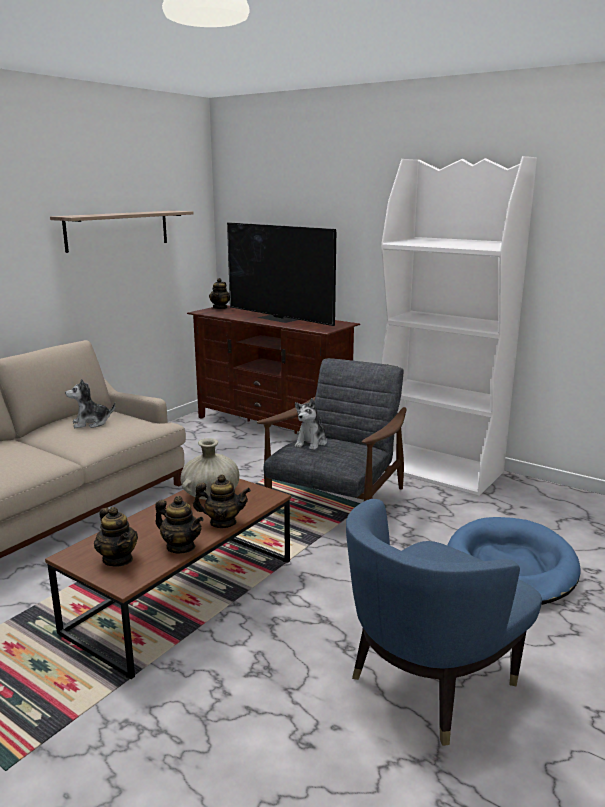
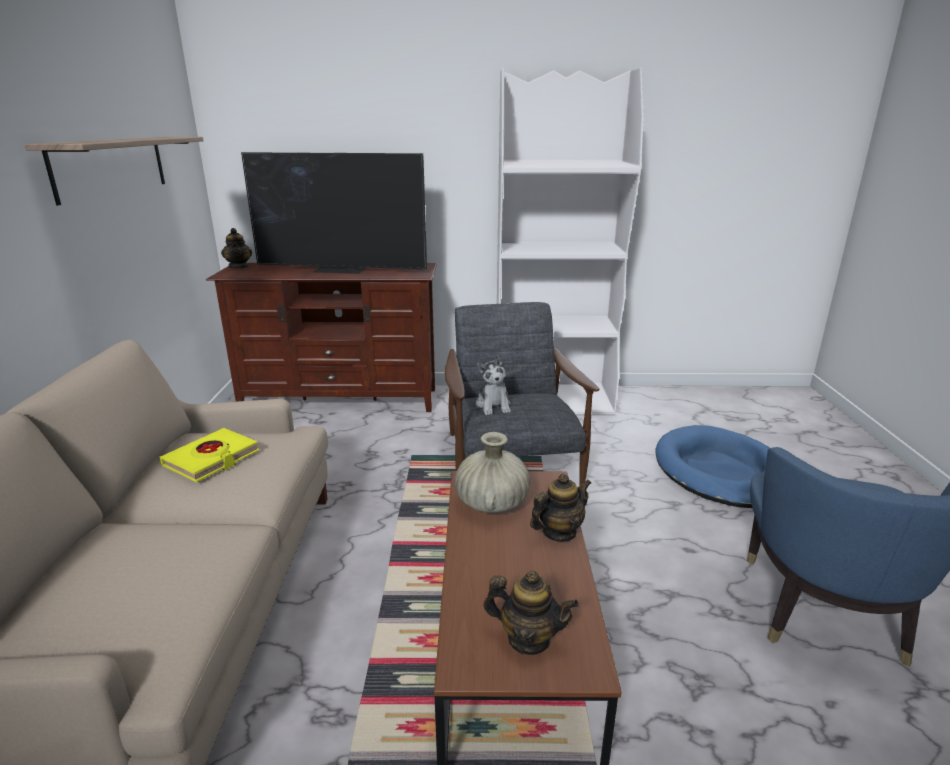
camera: 35 degrees left, 5 degrees up
(91, 423) = (212, 459): plush toy -> yellow book
(181, 547) = (568, 584): teapot -> none

